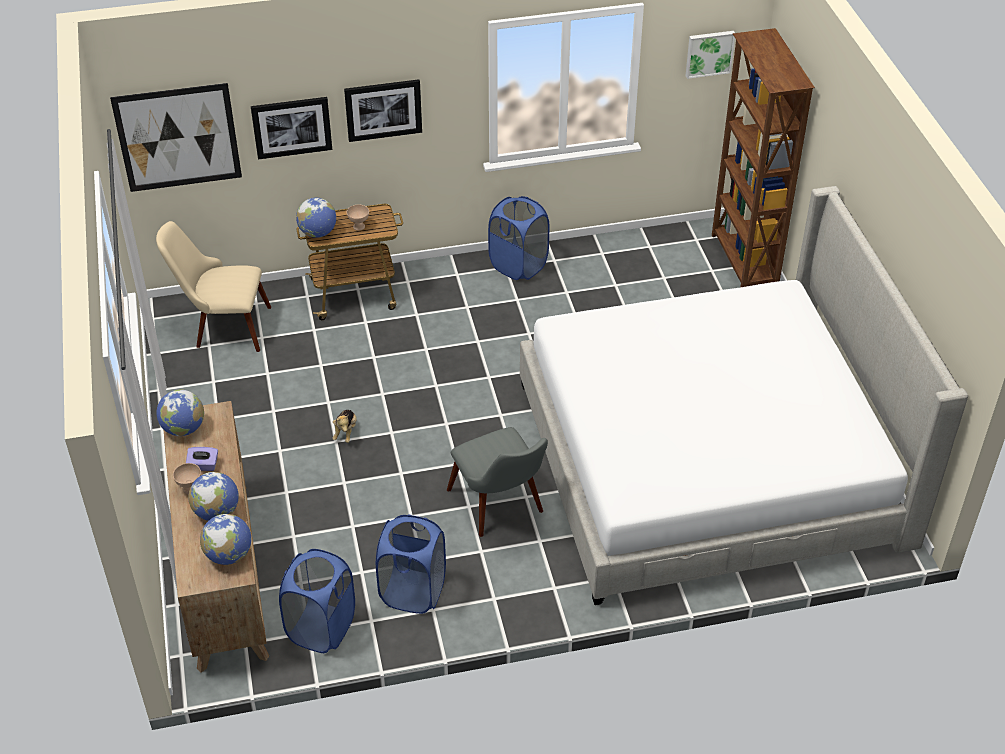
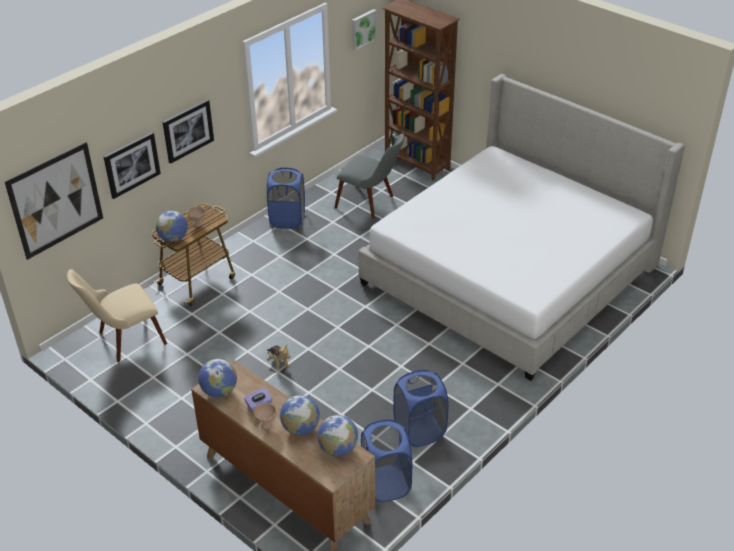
camera: 35 degrees left, 5 degrees down
(502, 508) = (422, 357): grey chair -> grey chair (371, 203)

